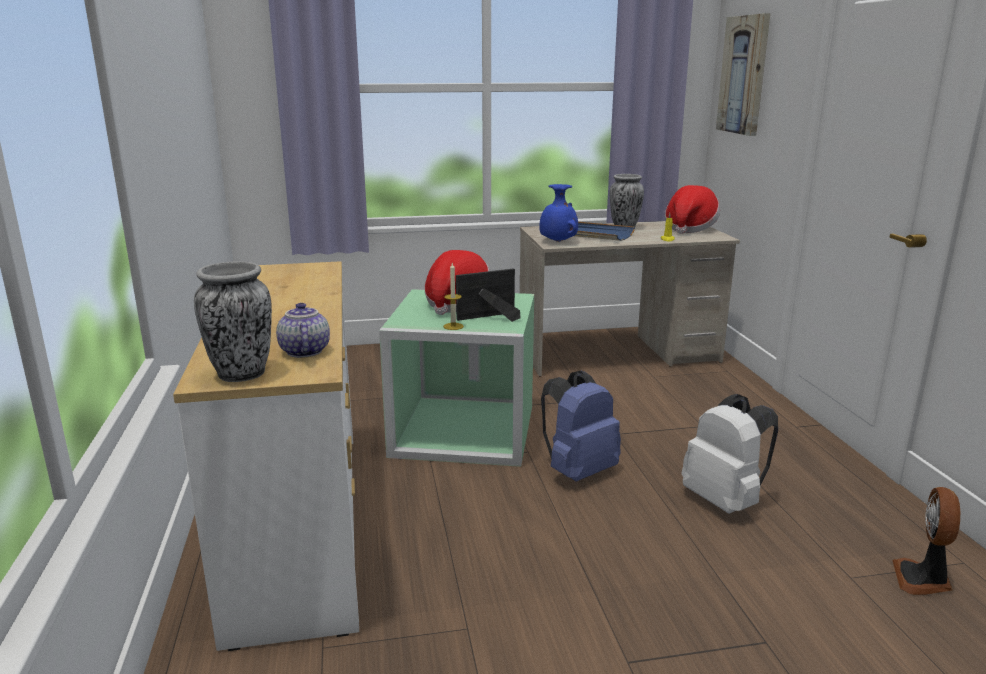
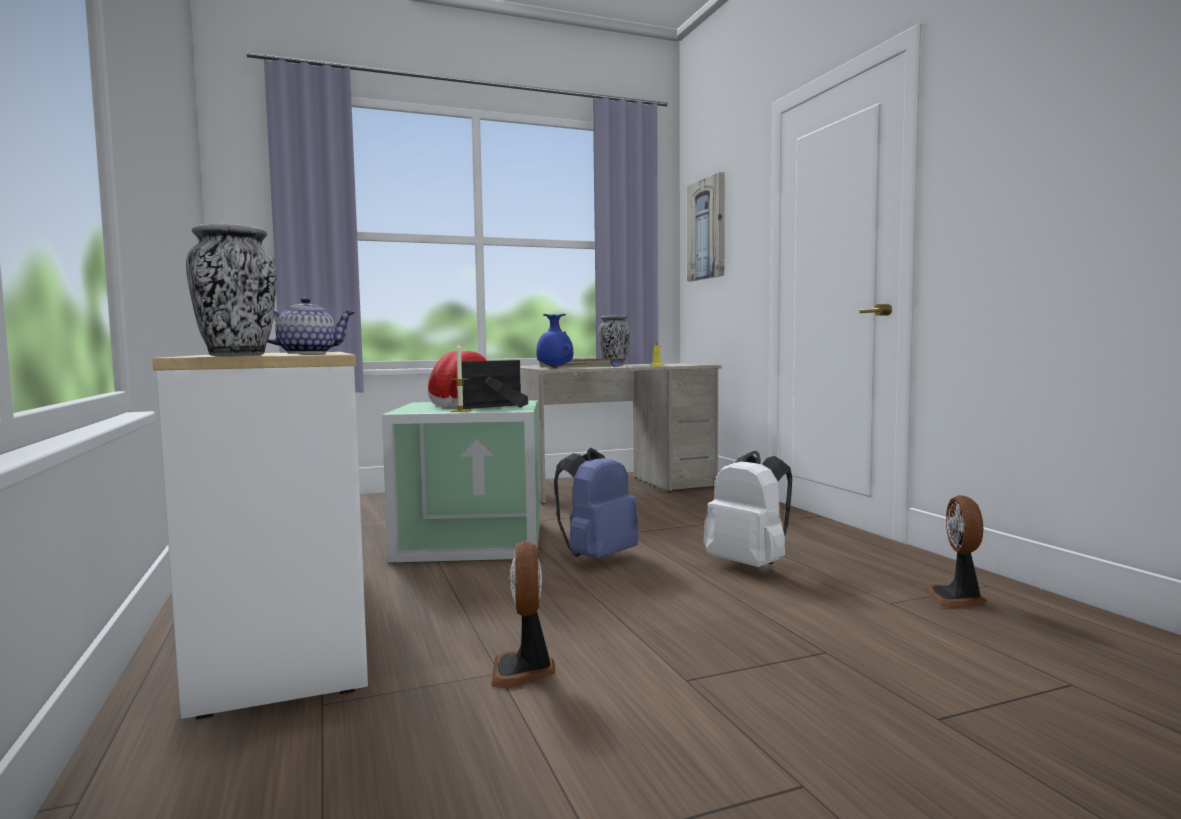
camera: 10 degrees left, 15 degrees down
(303, 351) = (308, 353): teapot -> teapot turned 90 degrees clockwise
(489, 629) = (524, 671): none -> fan
(689, 228) = (674, 364): hat -> none

